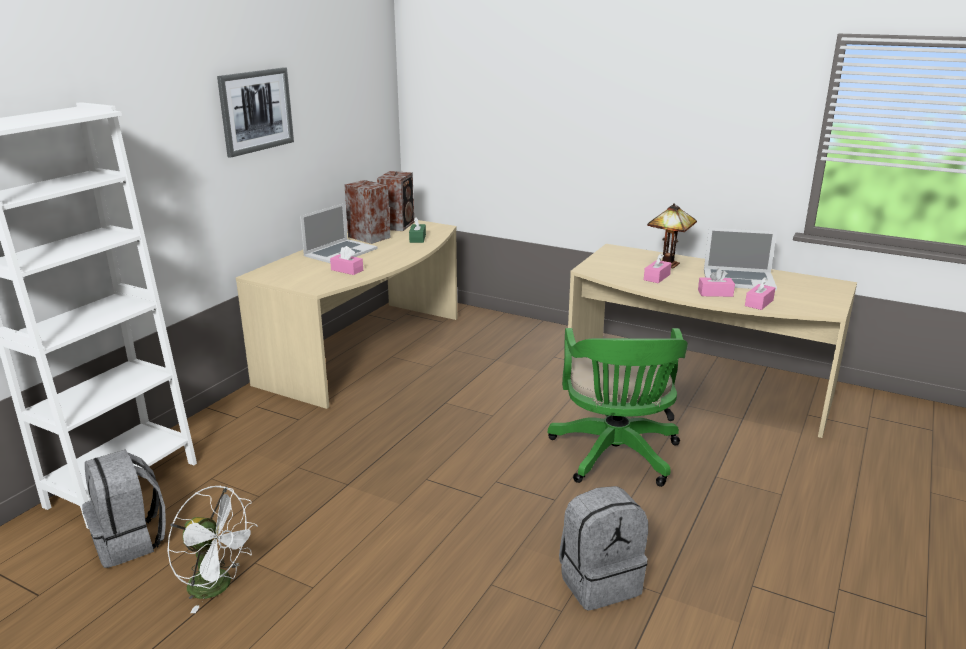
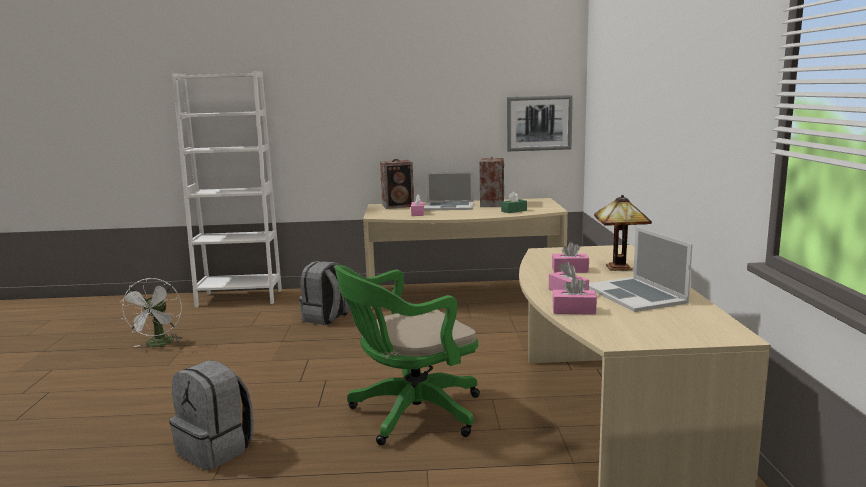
camera: 60 degrees right, 10 degrees down
(131, 541) = (189, 316): grey backpack -> grey backpack (326, 318)
(256, 111) = (406, 91): picture -> picture (539, 123)
(398, 225) = (533, 203): speaker -> speaker (399, 206)

